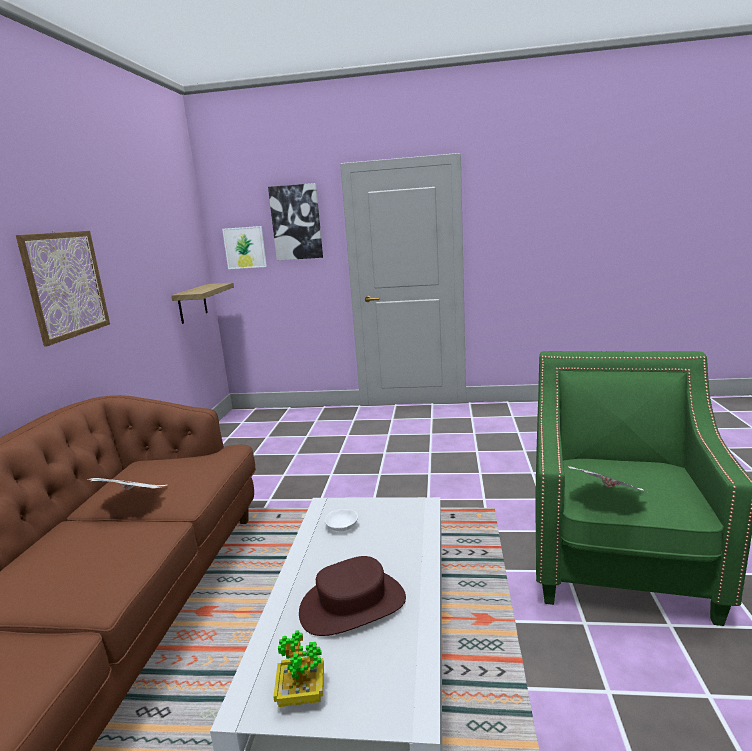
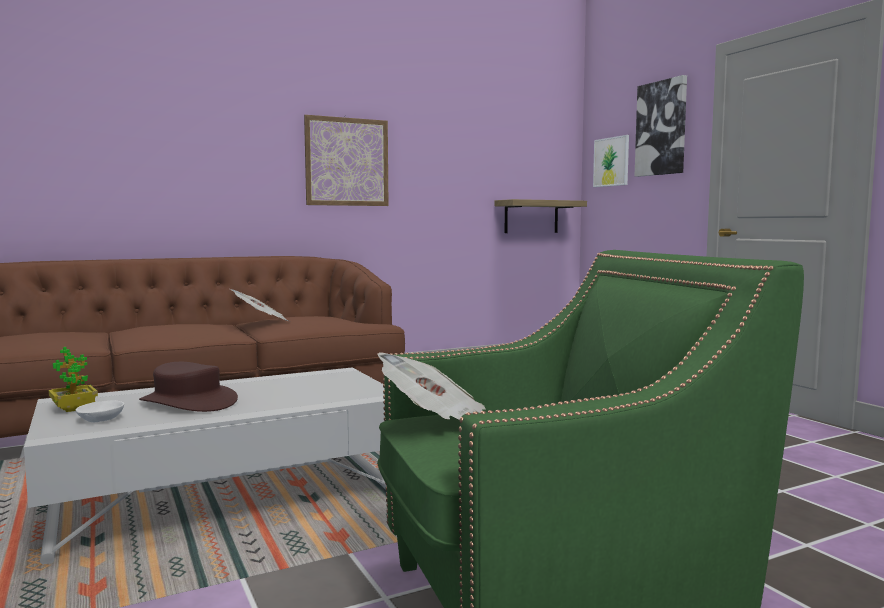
camera: 55 degrees right, 10 degrees down
(342, 526) = (310, 381): white bowl -> white bowl (103, 419)

